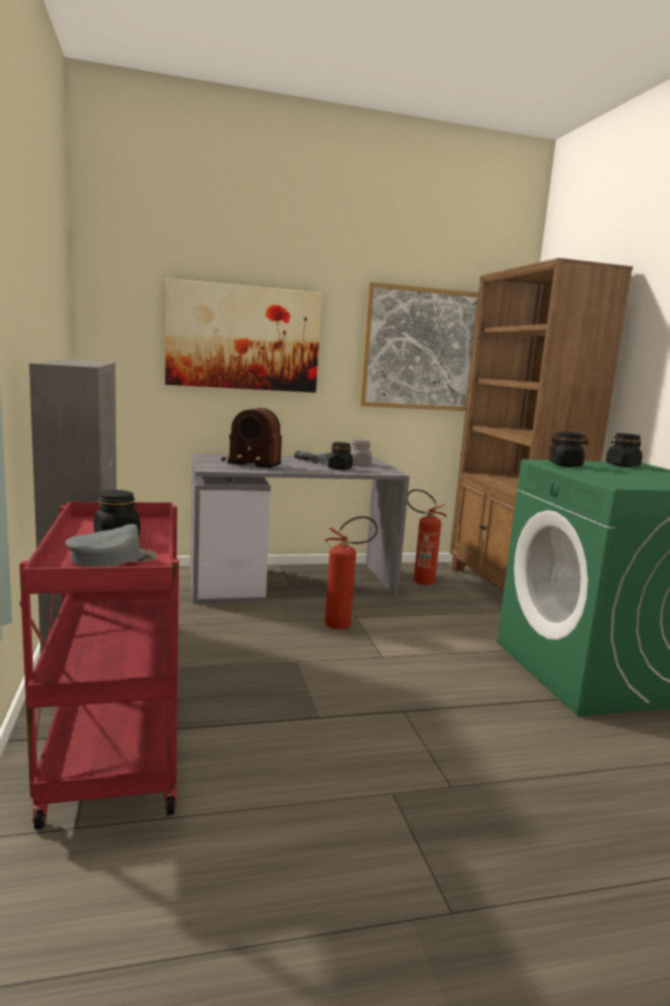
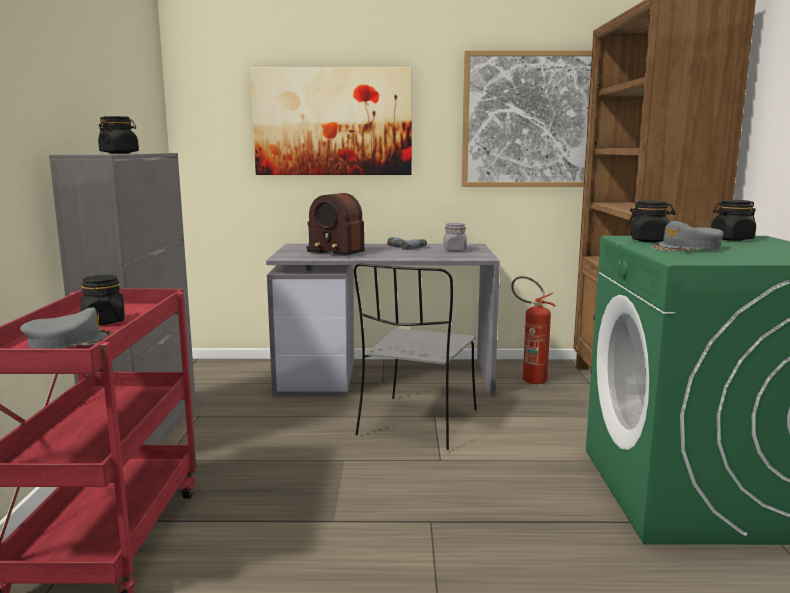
camera: 15 degrees right, 0 degrees up
(339, 468) = (426, 254): black jar -> black jar (119, 153)
(344, 625) = (417, 424): fire extinguisher -> grey chair
(604, 473) = (687, 248): none -> grey cap

